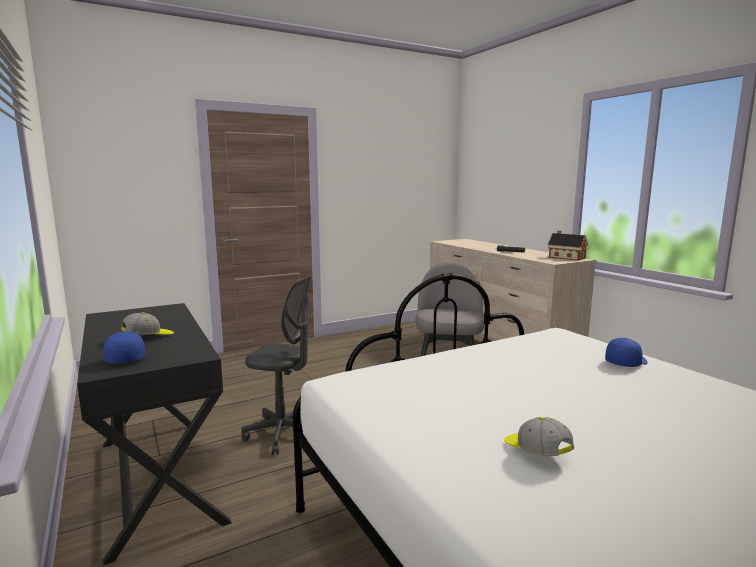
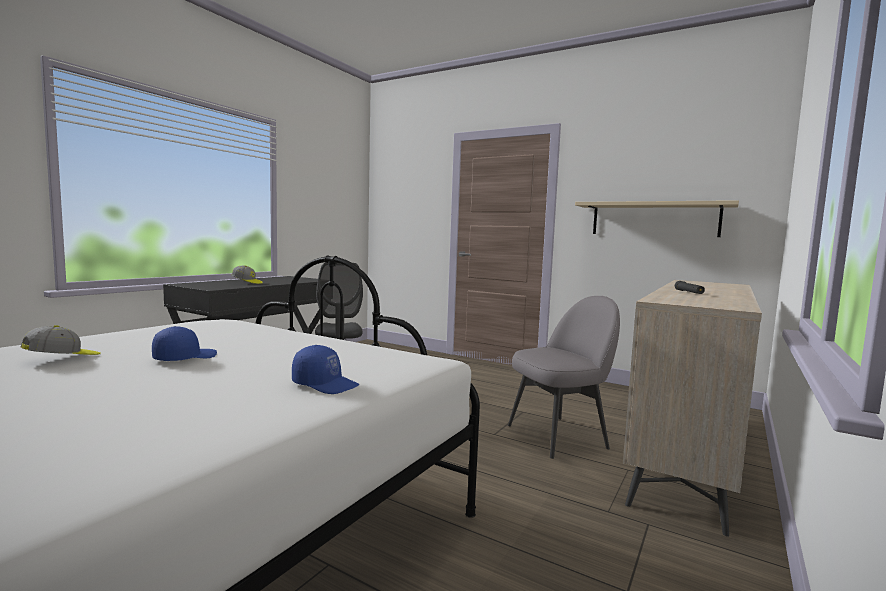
camera: 60 degrees right, 5 degrees down
(124, 358) = (204, 284): blue cap -> blue cap (185, 358)
(391, 196) = (654, 219): none -> beige shelf
(565, 257) = (722, 304): toy house -> none

